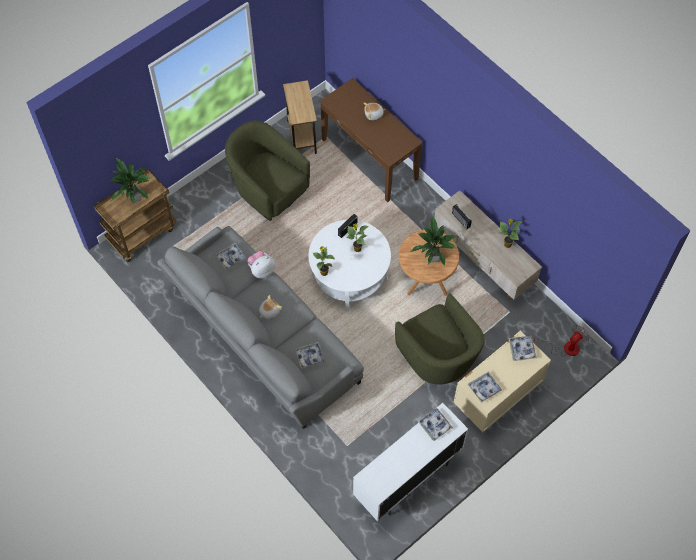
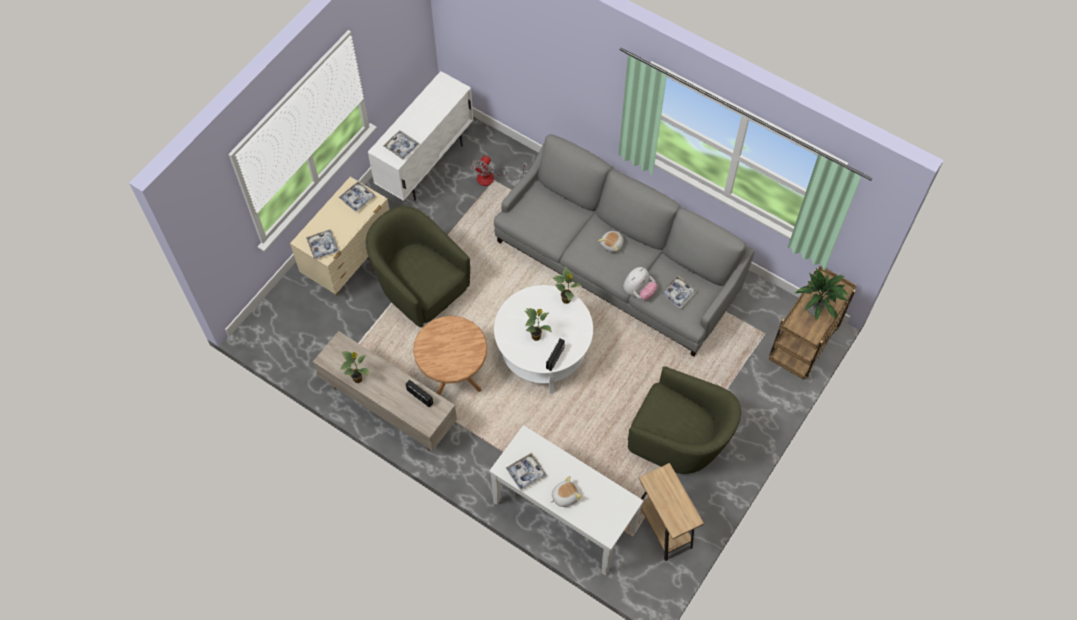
camera: 165 degrees right, 0 degrees up
(310, 356) = (552, 210): tray -> tray (526, 473)
(370, 159) = (564, 516): brown console table -> white console table
(433, 258) = (443, 345): potted plant -> none
(565, 348) = (279, 329): fan -> fan (492, 178)

